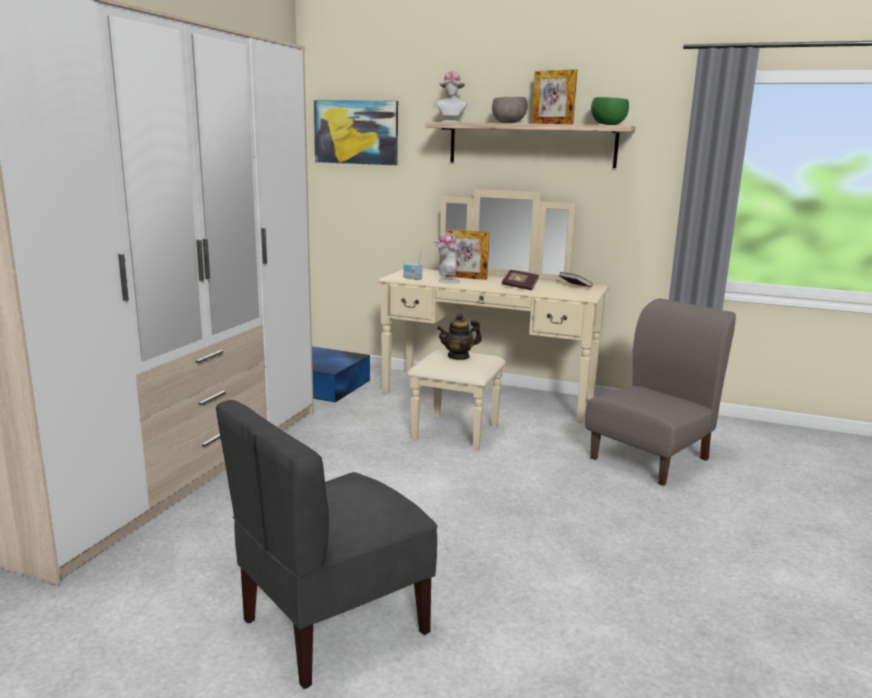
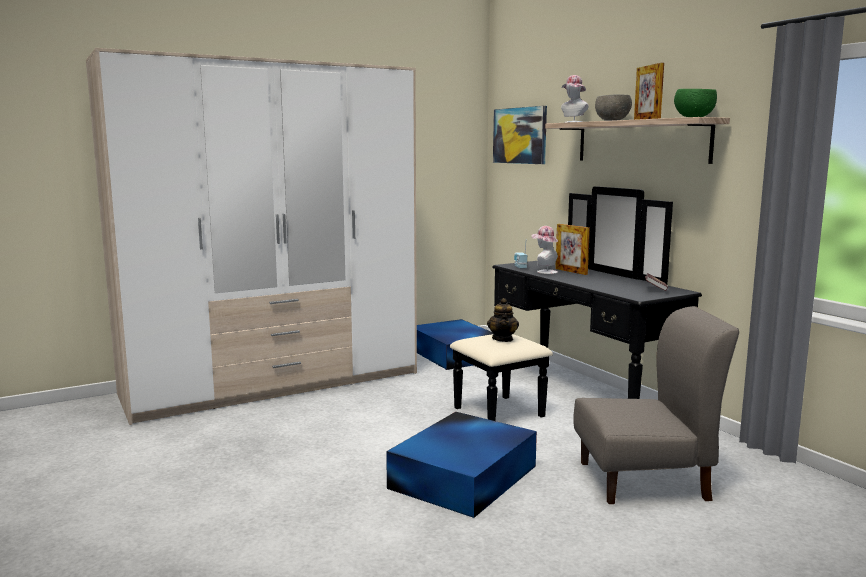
camera: 40 degrees right, 5 degrees down
(333, 625) = (203, 494): grey chair -> none
(458, 356) = (503, 339): teapot -> teapot turned 105 degrees counterclockwise
(481, 404) = (563, 397): beige dresser -> black dresser
(520, 287) = (596, 283): book -> none
(535, 502) = (465, 476): none -> blue storage box

